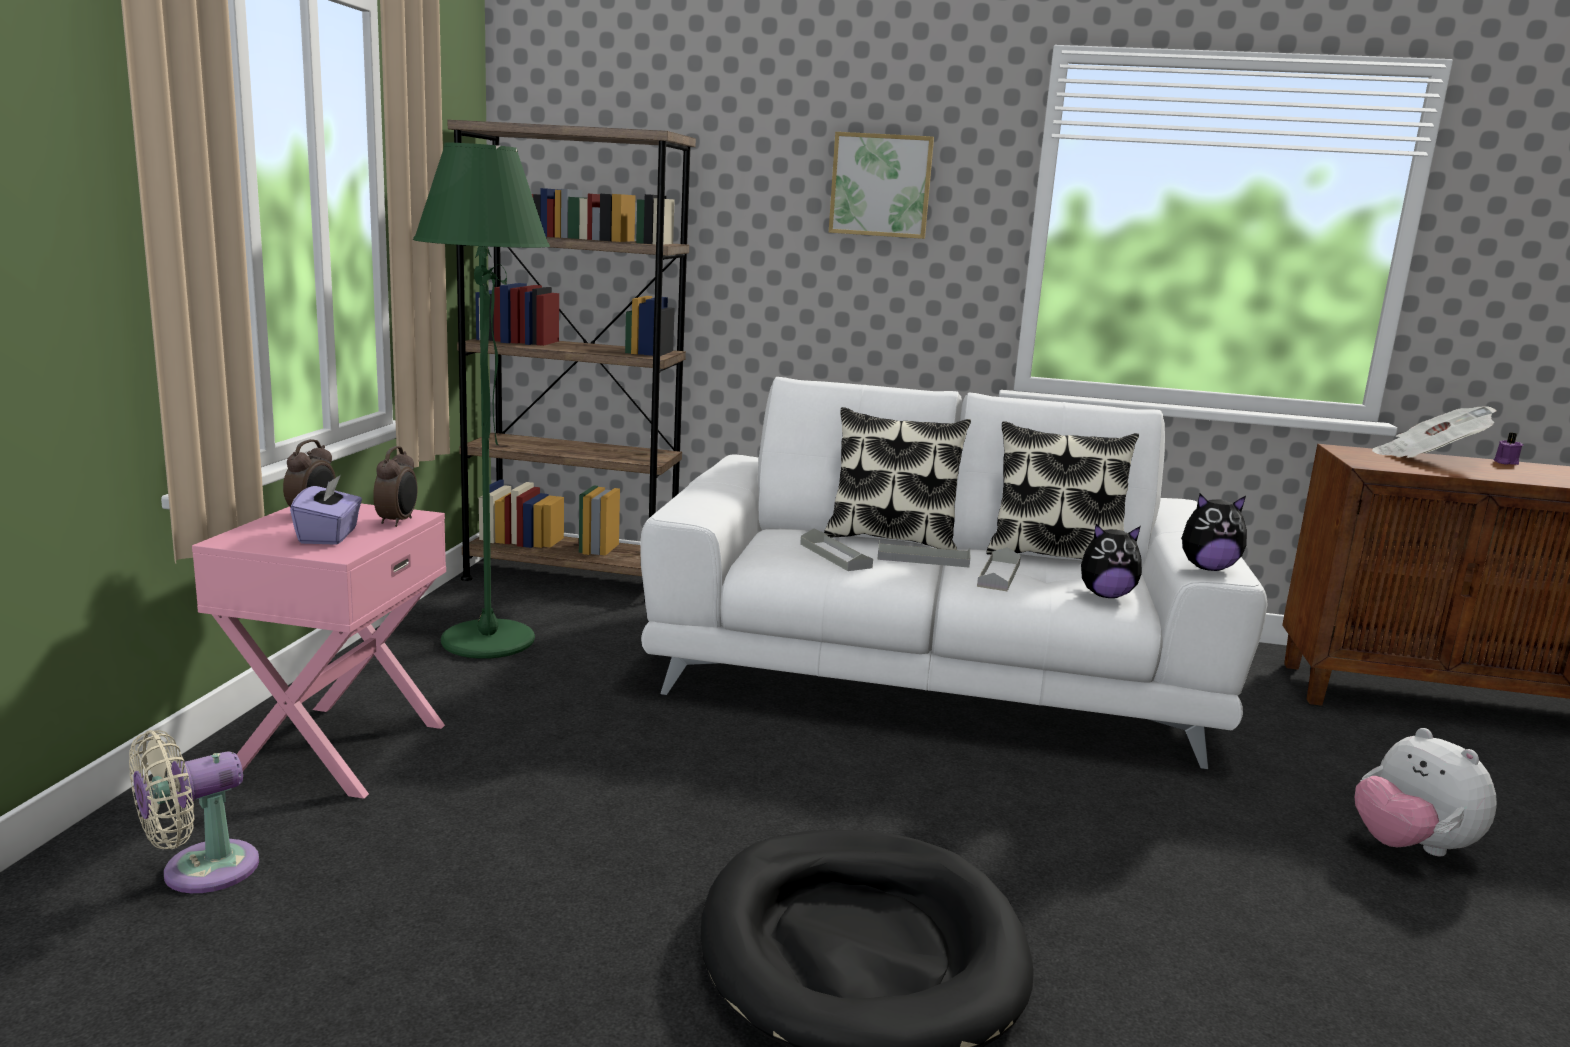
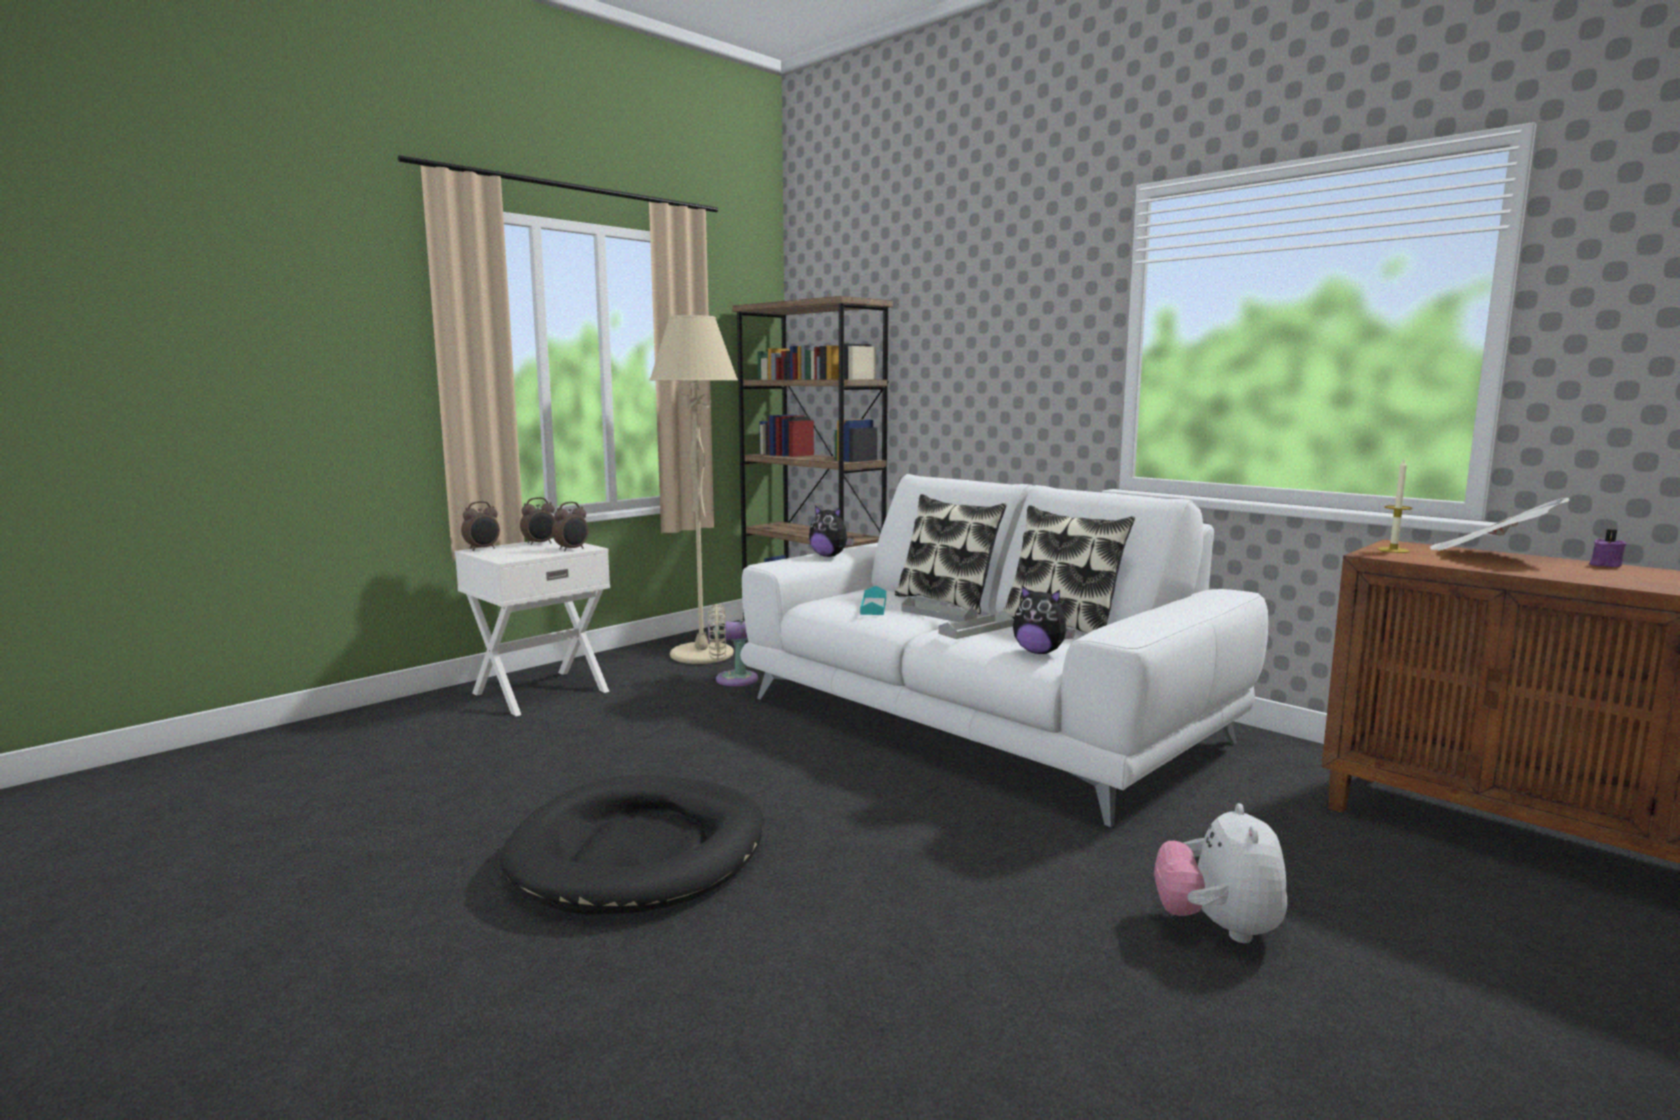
camera: 35 degrees right, 5 degrees down
(200, 871) = (402, 730): beige fan -> beige fan (731, 679)
(239, 536) = (482, 549): none -> alarm clock
(329, 536) = (522, 552): purple tissue box -> none
(336, 748) = (540, 692): pink nightstand -> white nightstand
(488, 641) = (702, 655): green floor lamp -> beige floor lamp
(835, 556) = (873, 605): grey tray -> turquoise tray
(881, 185) = (1013, 321): picture -> none
(1207, 568) = (1109, 632): plush toy -> plush toy (829, 556)
(1363, 458) = (1393, 550): none -> candle

